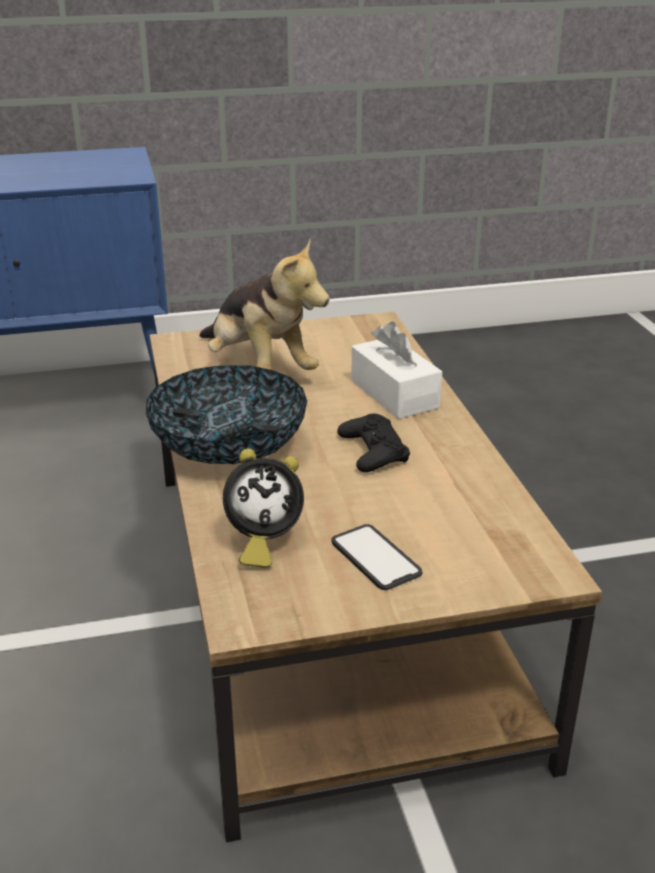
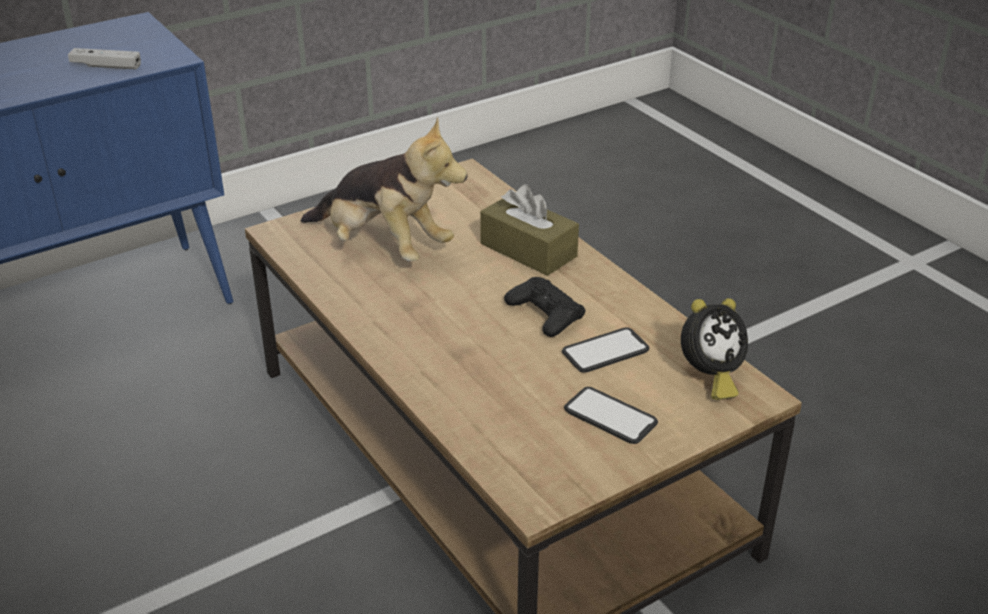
camera: 20 degrees left, 5 degrees up
(74, 177) = (106, 66): none -> white game controller
(229, 449) = (413, 339): bowl -> none
(262, 543) = (505, 426): alarm clock -> alarm clock (709, 378)
(394, 394) = (528, 250): white tissue box -> brown tissue box
(411, 496) = (605, 351): none -> phone

